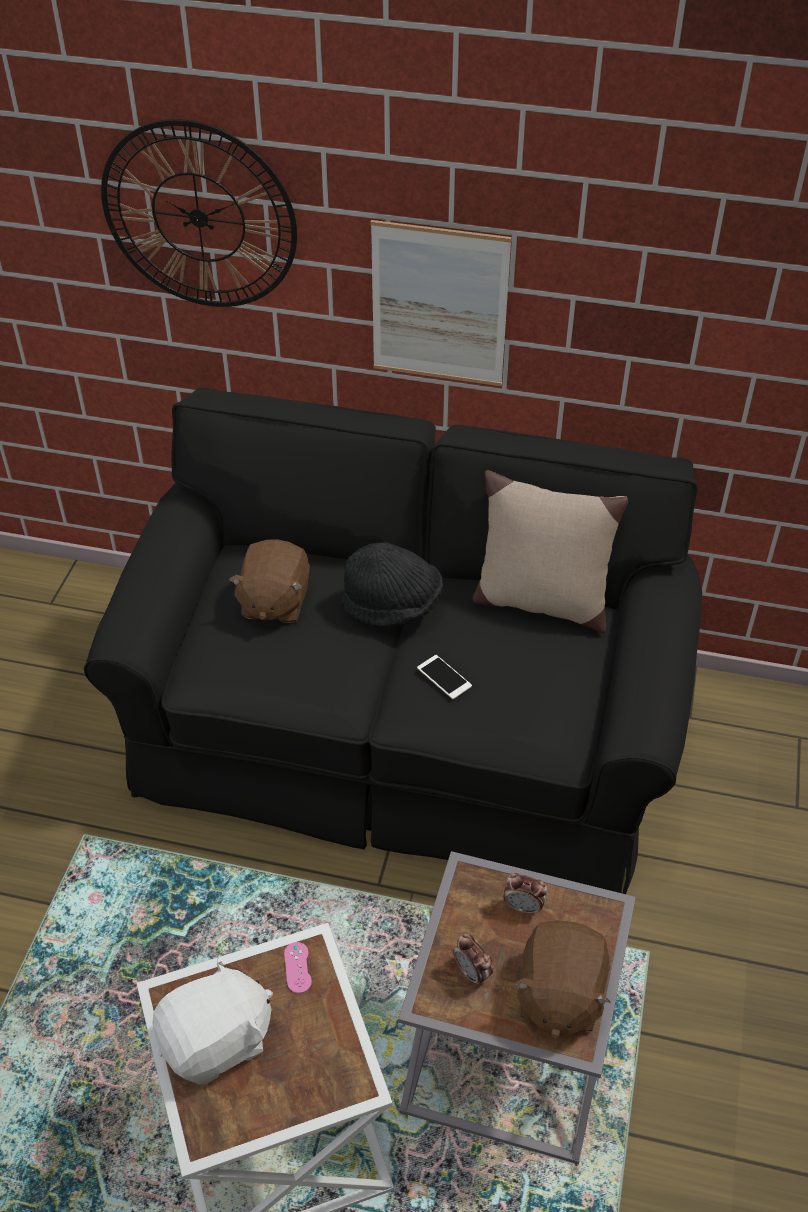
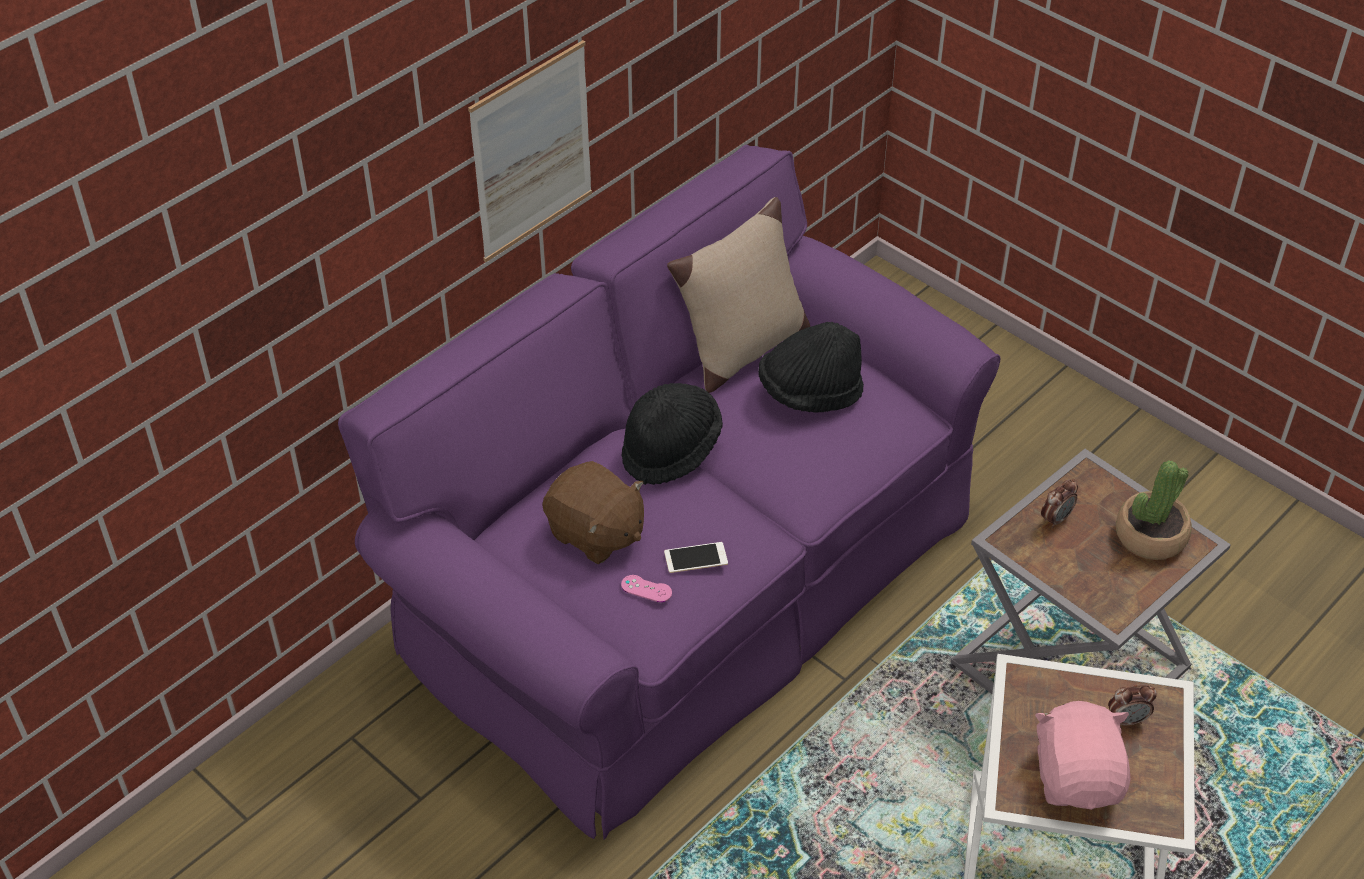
camera: 60 degrees left, 0 degrees up
(199, 217) = (307, 224): wall clock -> none
(217, 1041) = (1077, 777): white plush toy -> pink plush toy
(297, 967) = (1033, 692): pink game controller -> pink game controller (646, 589)
(404, 733) = (682, 581): black sofa -> purple sofa
(444, 677) = (788, 452): phone -> phone (696, 558)
(472, 973) = (1101, 579): alarm clock -> alarm clock (1127, 720)
(523, 662) = (809, 393): none -> black hat
(559, 995) = (1150, 536): brown plush toy -> potted plant

